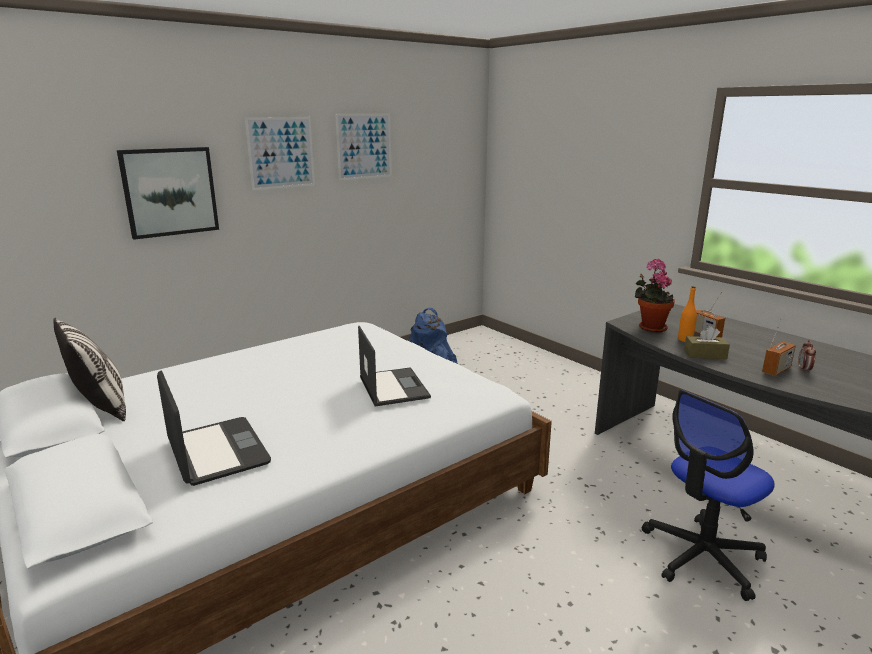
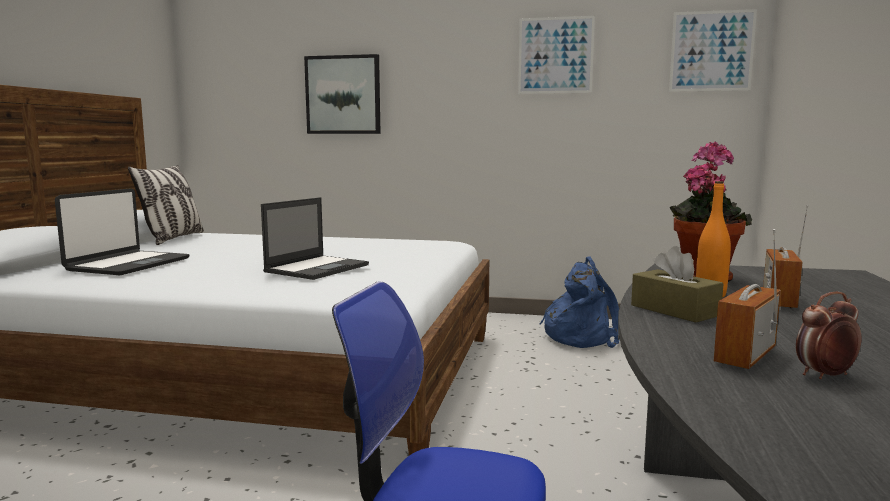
camera: 50 degrees right, 10 degrees down
(281, 153) = (452, 61): picture -> picture (711, 51)
(776, 370) = (745, 356): radio -> radio turned 120 degrees clockwise

